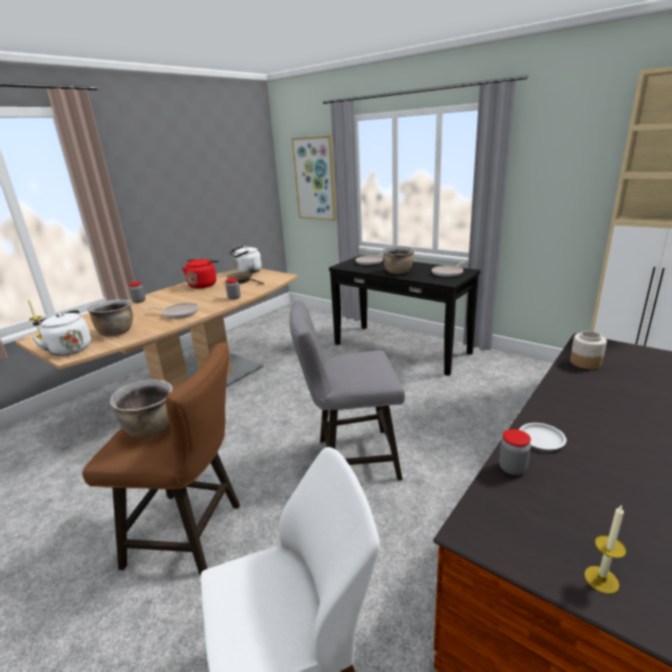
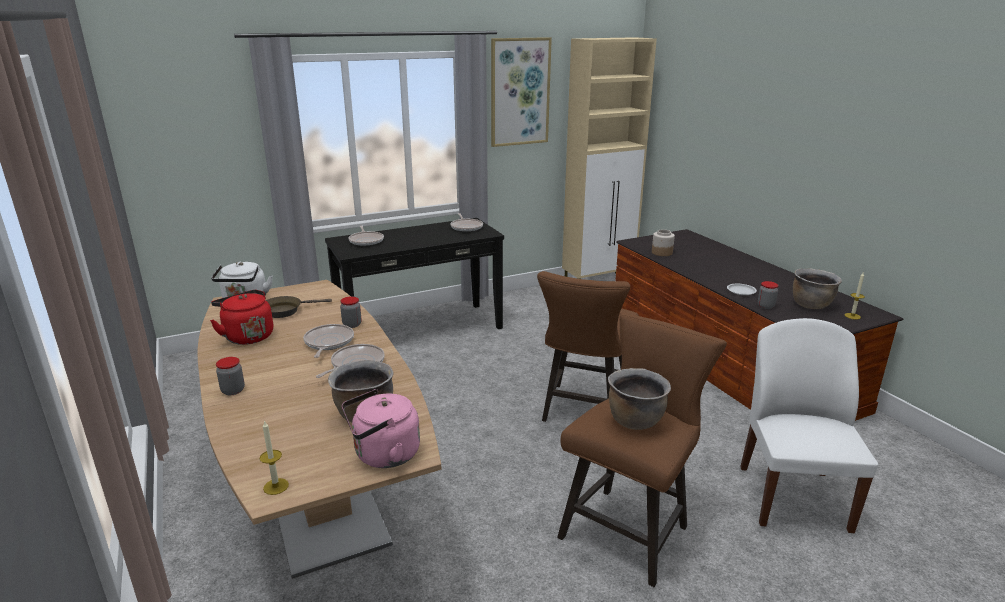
camera: 65 degrees left, 0 degrees up
(69, 349) = (383, 455): white kettle -> pink kettle
(205, 300) = (328, 343): none -> frying pan
(315, 179) = (209, 146): picture -> picture (519, 92)
(350, 458) = (583, 413): grey stool -> brown stool
(398, 272) = (427, 240): brown cooking pot -> brown cooking pot (811, 305)

